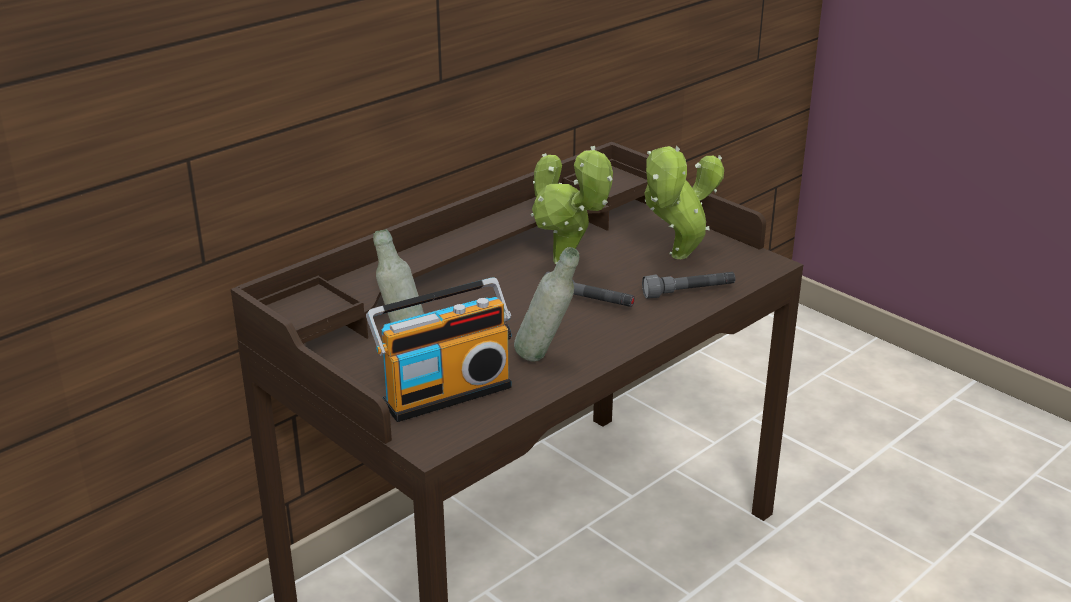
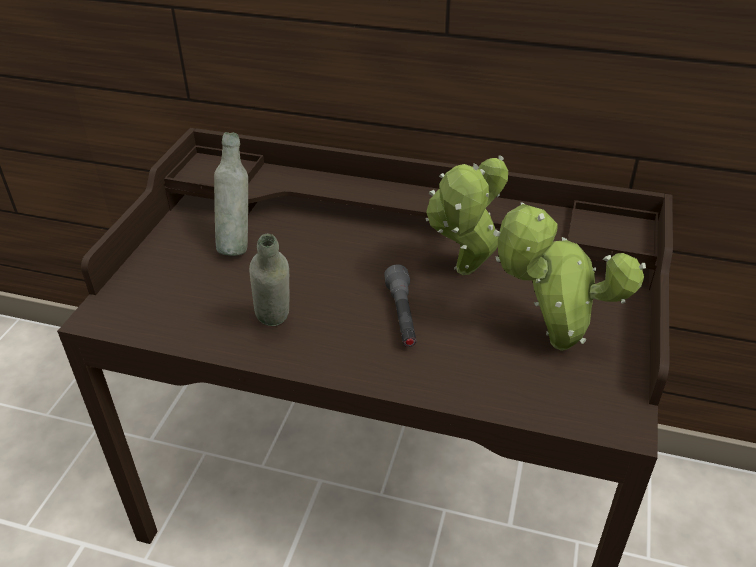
camera: 60 degrees right, 10 degrees up
(445, 392) = (182, 293): radio -> none
(689, 292) = (487, 379): grey flashlight -> none

